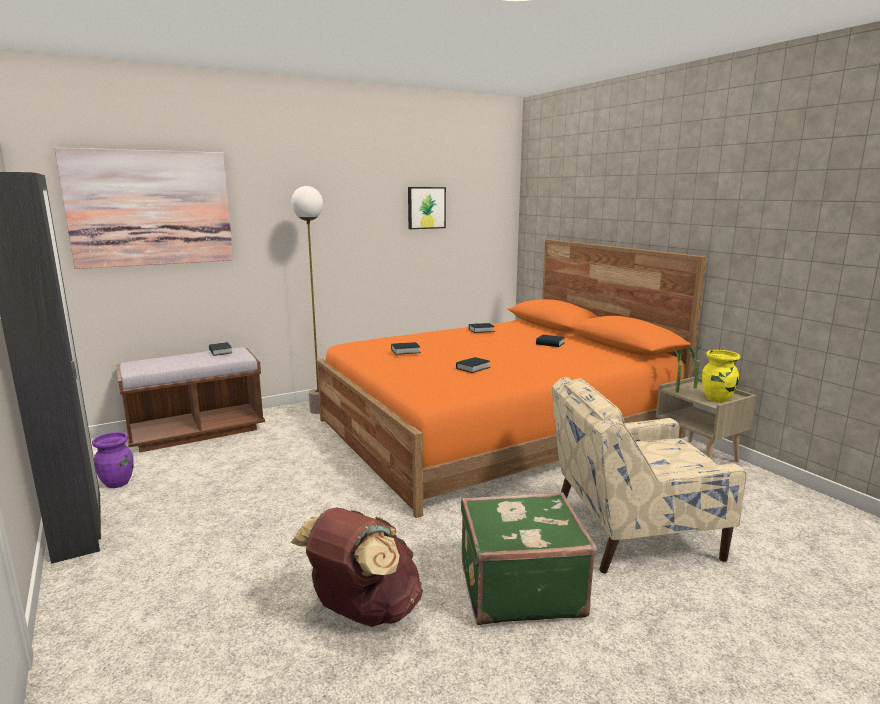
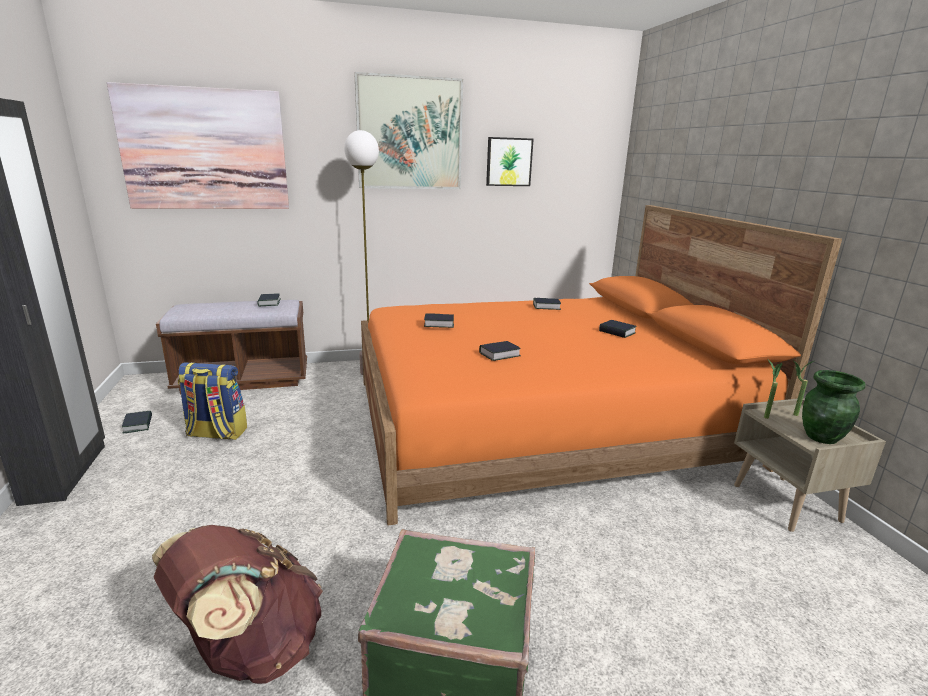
camera: 15 degrees right, 5 degrees up
(118, 483) = (138, 425): purple vase -> book
(207, 478) = (216, 433): none -> backpack
(341, 186) = (410, 134): none -> picture
(631, 532) = (644, 606): beige armchair -> none
(717, 399) = (822, 437): yellow vase -> green vase

